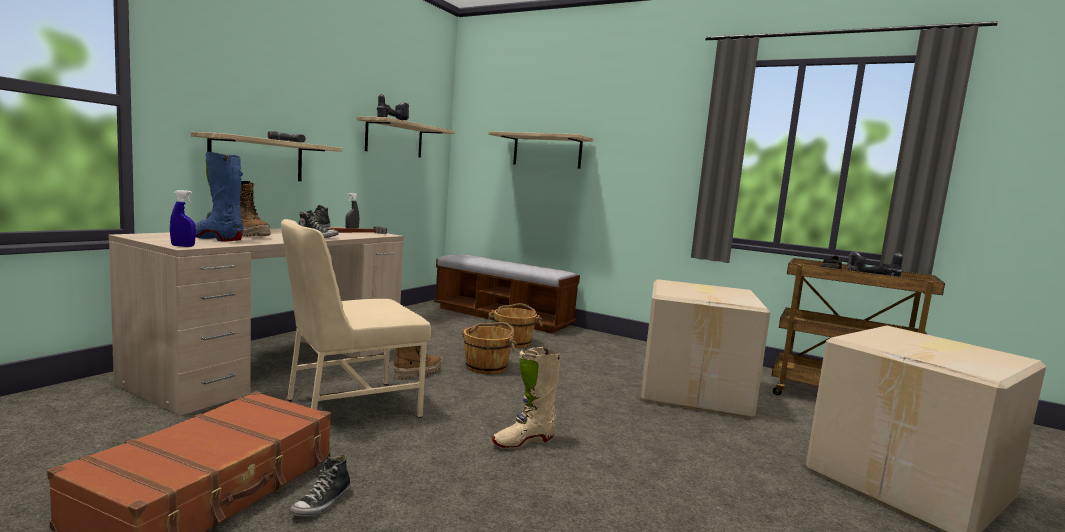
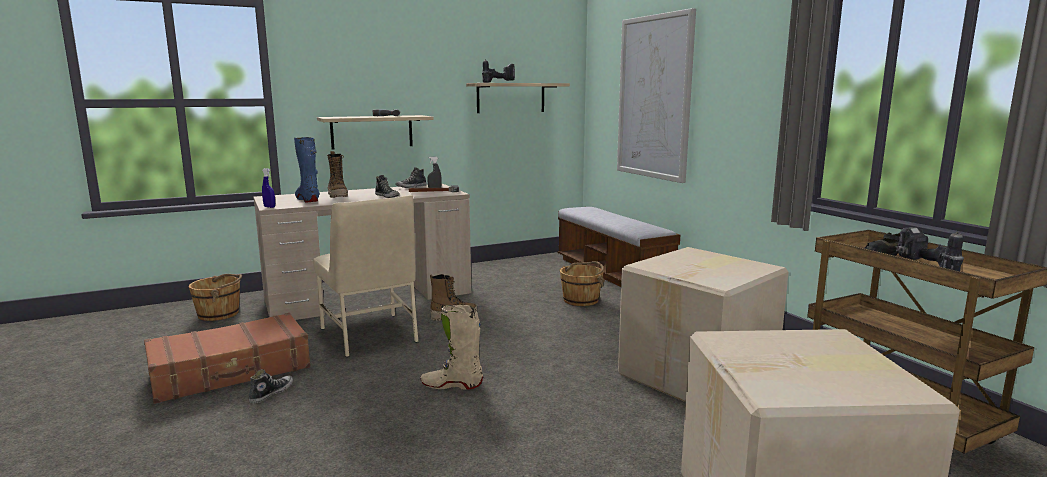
camera: 35 degrees right, 5 degrees up
(322, 503) = (271, 393): shoe -> shoe turned 150 degrees clockwise
(350, 407) = (370, 335): beige chair -> beige chair turned 120 degrees counterclockwise
(487, 367) = (519, 319): brown bucket -> brown bucket (219, 314)
(547, 151) = (654, 97): shelf -> picture

